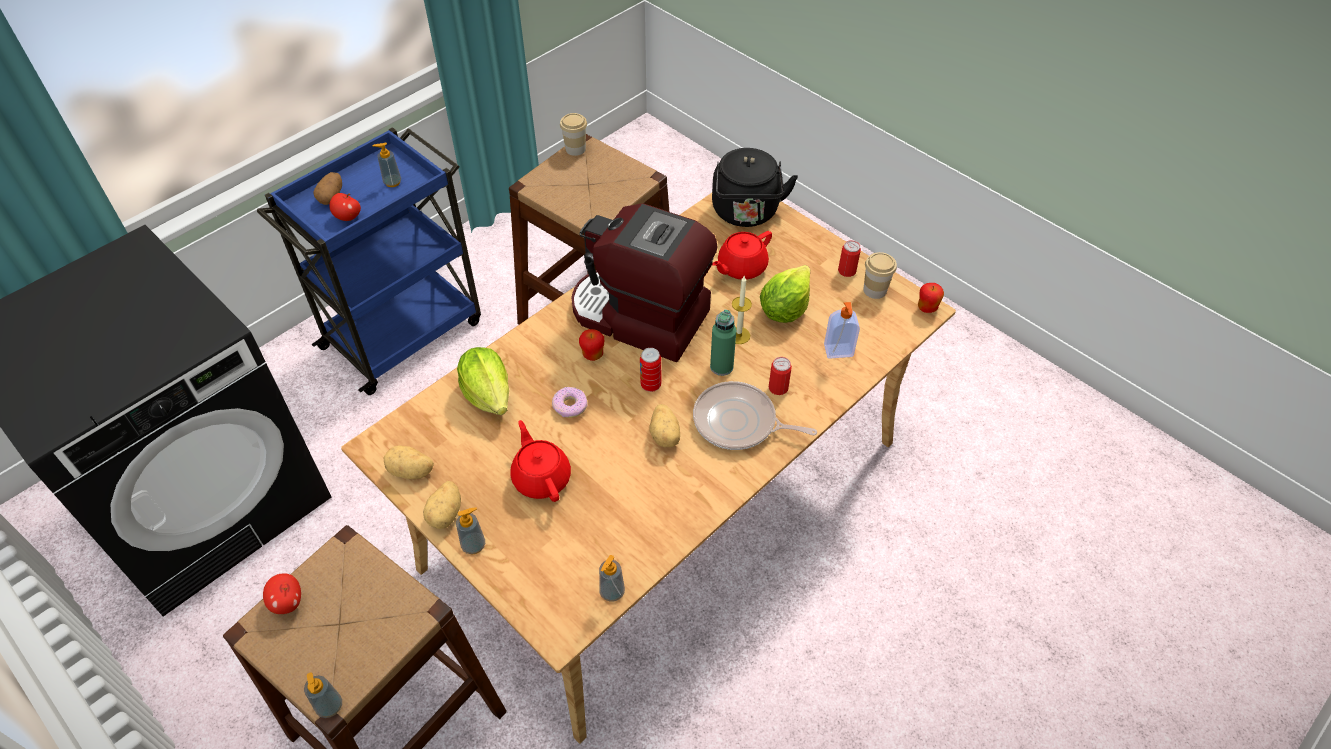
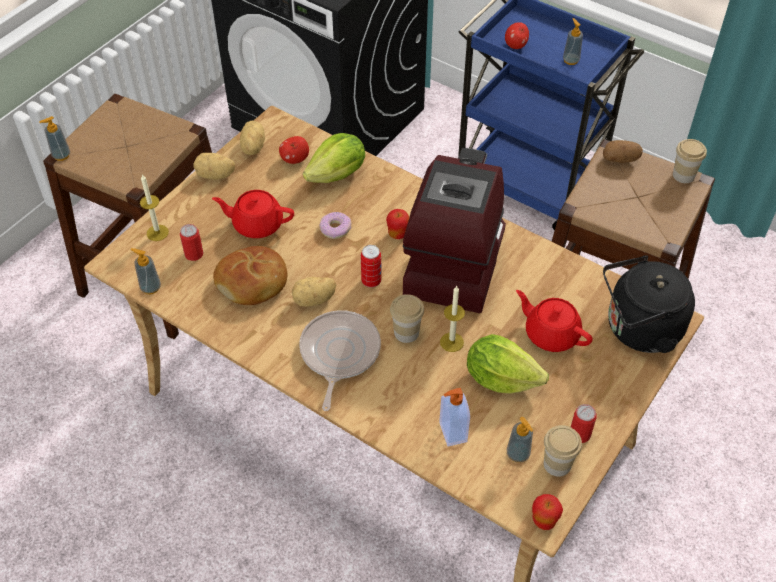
camera: 80 degrees right, 0 degrees up
(287, 602) = (139, 115): apple -> apple (295, 159)
(331, 196) = (537, 30): potato -> potato (620, 159)
(473, 545) = (188, 197): soap dispenser -> soap dispenser (518, 454)
(524, 582) = (157, 233): none -> candle
(541, 477) = (257, 224): red teapot -> red teapot turned 135 degrees counterclockwise
(629, 488) = (253, 283): none -> bread
(721, 366) = (406, 332): green bottle -> cup
(778, 387) = (389, 382): can -> can (194, 254)

